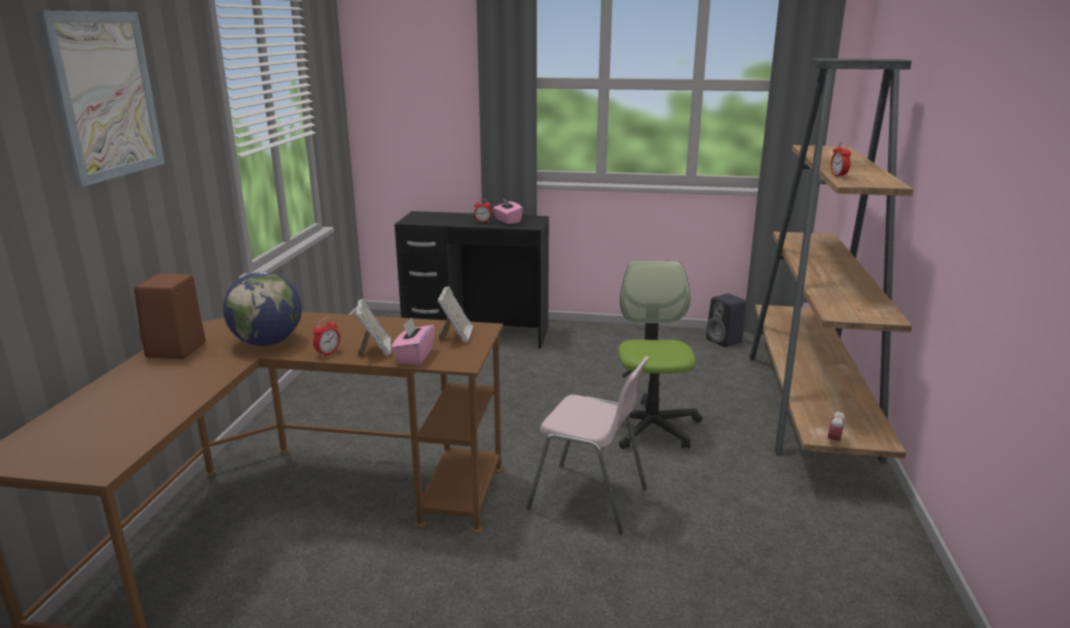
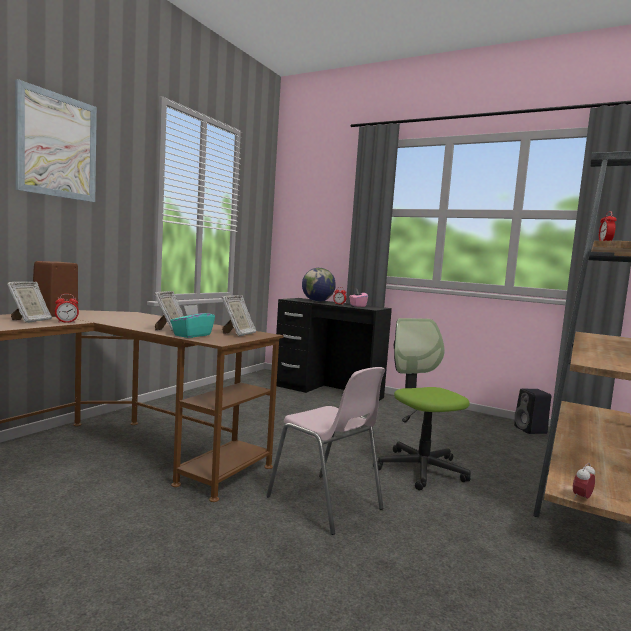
camera: 20 degrees right, 15 degrees down
(176, 378) = (30, 320): none -> picture frame
(268, 342) = (112, 319): globe -> globe (317, 301)
(328, 353) = (139, 327): alarm clock -> alarm clock (66, 322)
(414, 356) = (192, 335): pink tissue box -> turquoise tissue box
(650, 427) = (420, 469): office chair -> office chair turned 45 degrees counterclockwise

